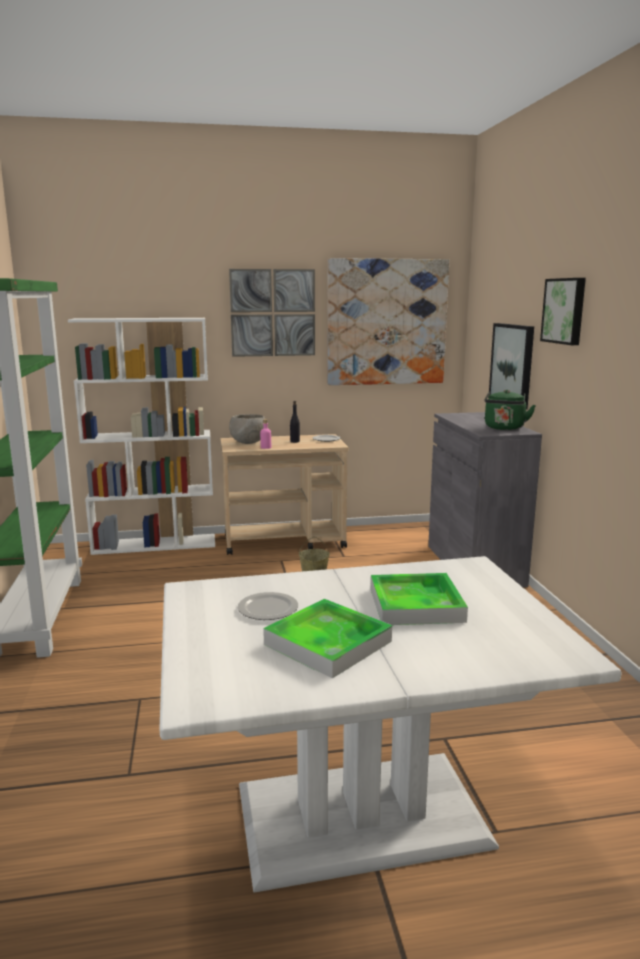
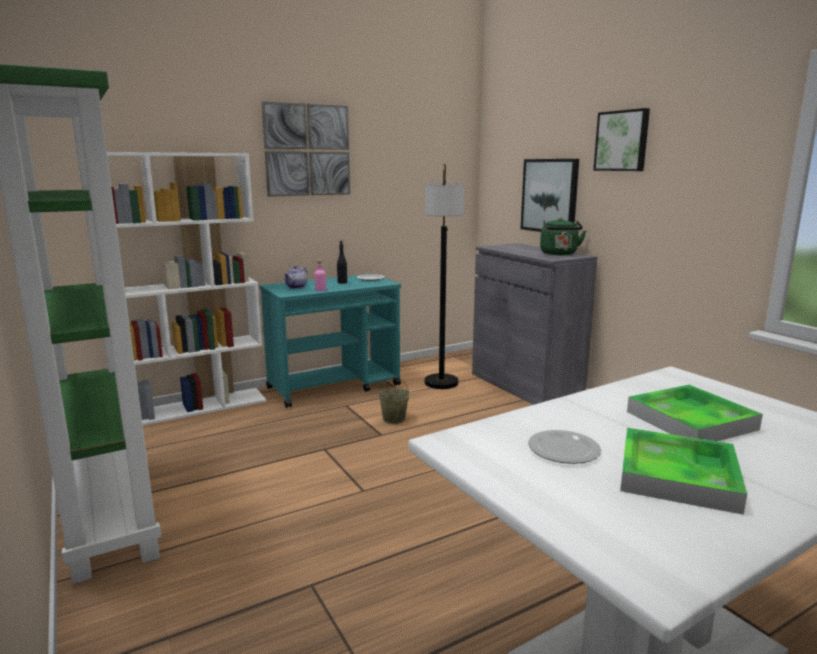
camera: 20 degrees left, 0 degrees up
(249, 443) = (296, 287): grey bowl -> teapot
(285, 541) = (335, 386): beige cart -> turquoise cart
(386, 322) = (413, 161): picture -> none
(389, 551) = (441, 382): none -> floor lamp

